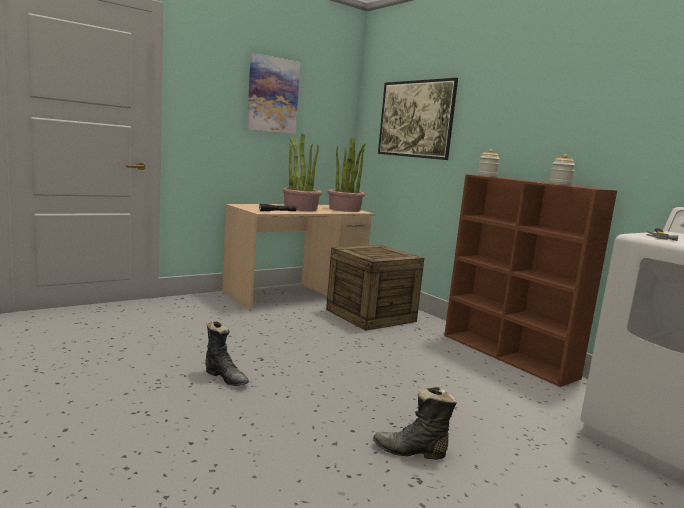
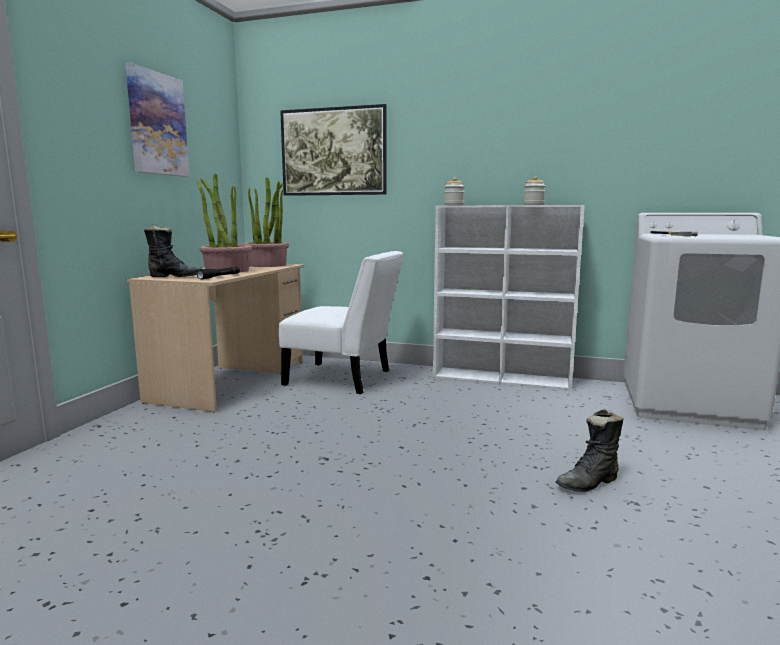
camera: 35 degrees left, 0 degrees up
(226, 378) = (328, 493): black boot -> black boot (175, 276)
(370, 315) = (344, 379): crate -> white chair
(508, 356) = (503, 378): brown bookcase -> white bookcase

